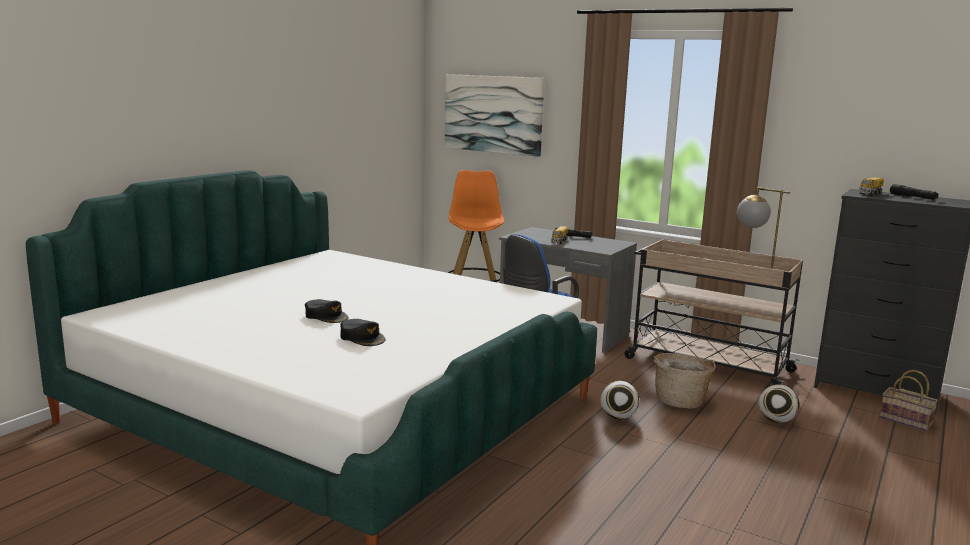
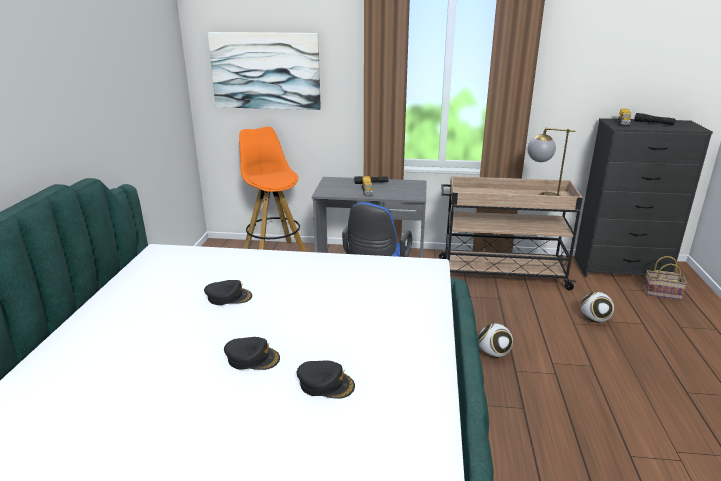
camera: 25 degrees left, 10 degrees up
(351, 285) = (228, 297): none -> black cap
(680, 401) = (519, 320): basket -> none

